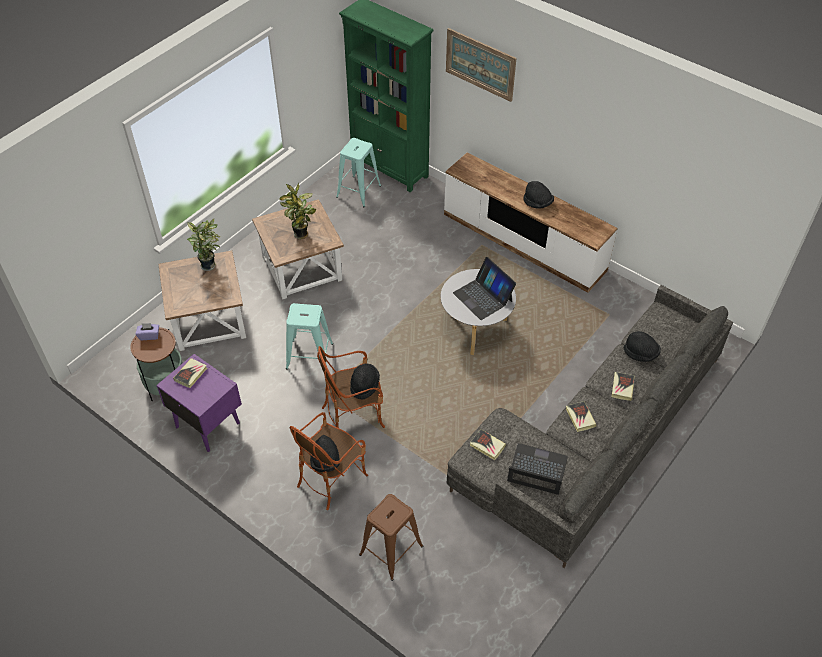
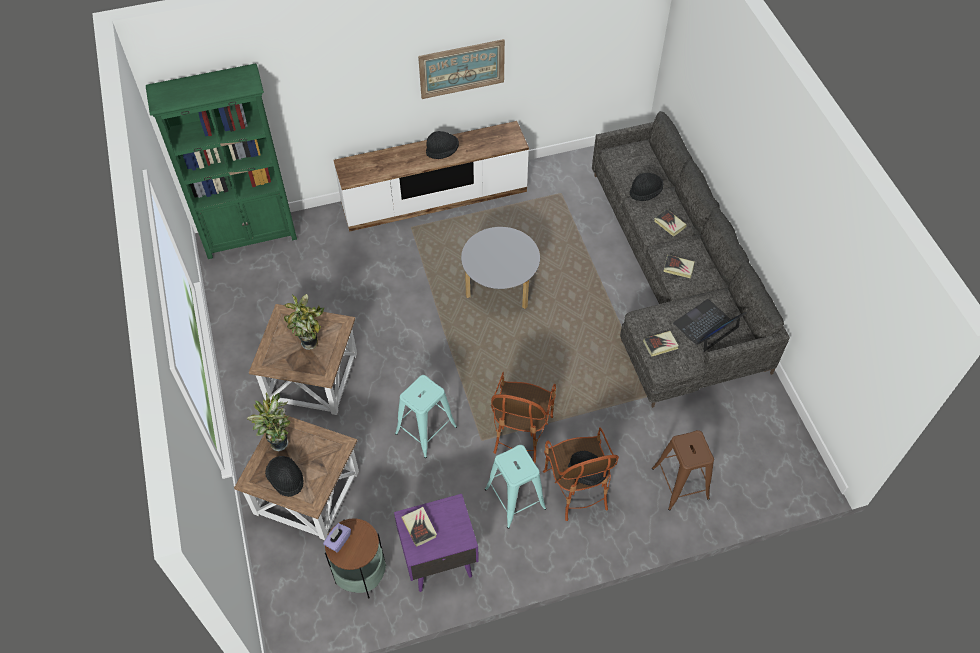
camera: 55 degrees left, 5 degrees up
(358, 191) = (255, 276): turquoise stool -> turquoise stool (515, 498)
(364, 385) = (527, 397): black hat -> black hat (286, 479)
(480, 64) = (324, 65): picture -> picture (462, 68)
(483, 297) = (504, 253): laptop -> none

